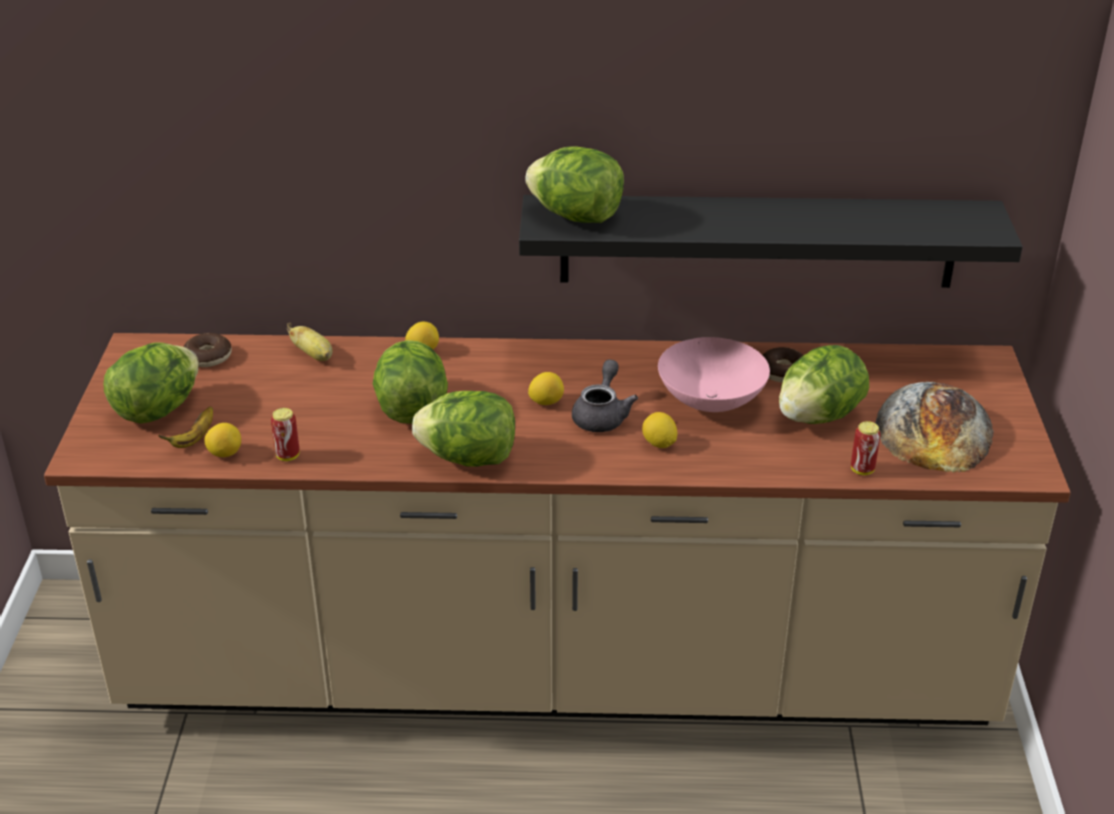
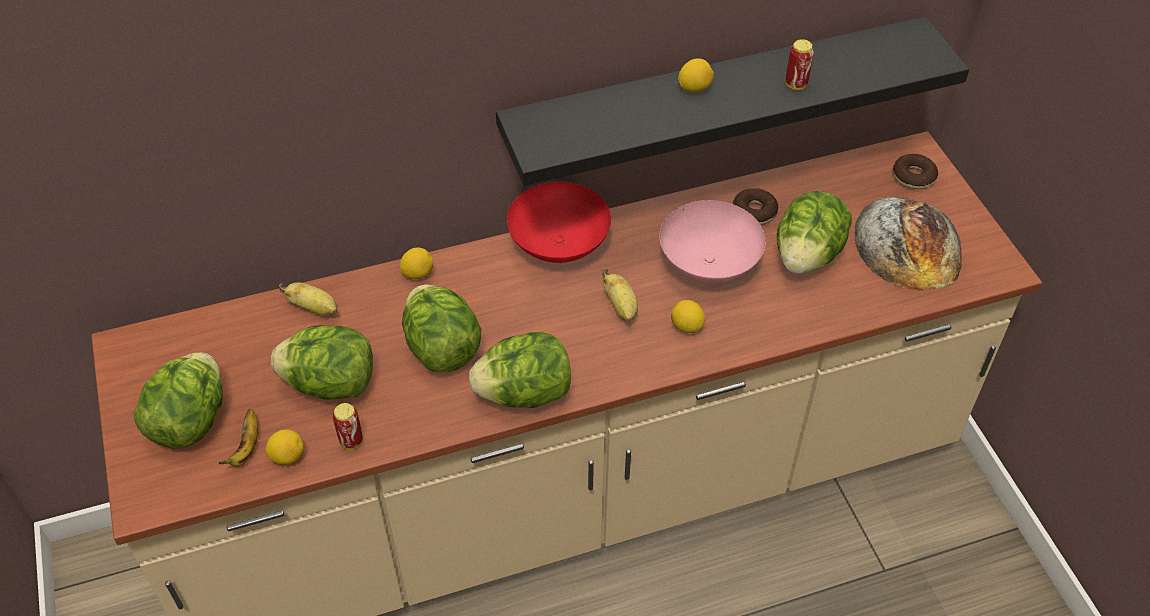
camera: 20 degrees left, 15 degrees up
(208, 357) = (207, 339): donut -> donut (913, 177)
(546, 402) = (563, 305): lemon -> lemon (694, 88)
(568, 356) = (557, 245): none -> red bowl
(576, 216) = (562, 129): lettuce -> lettuce (331, 384)
(602, 415) = (621, 307): grey teapot -> banana
(862, 470) = (870, 306): can -> can (796, 84)

